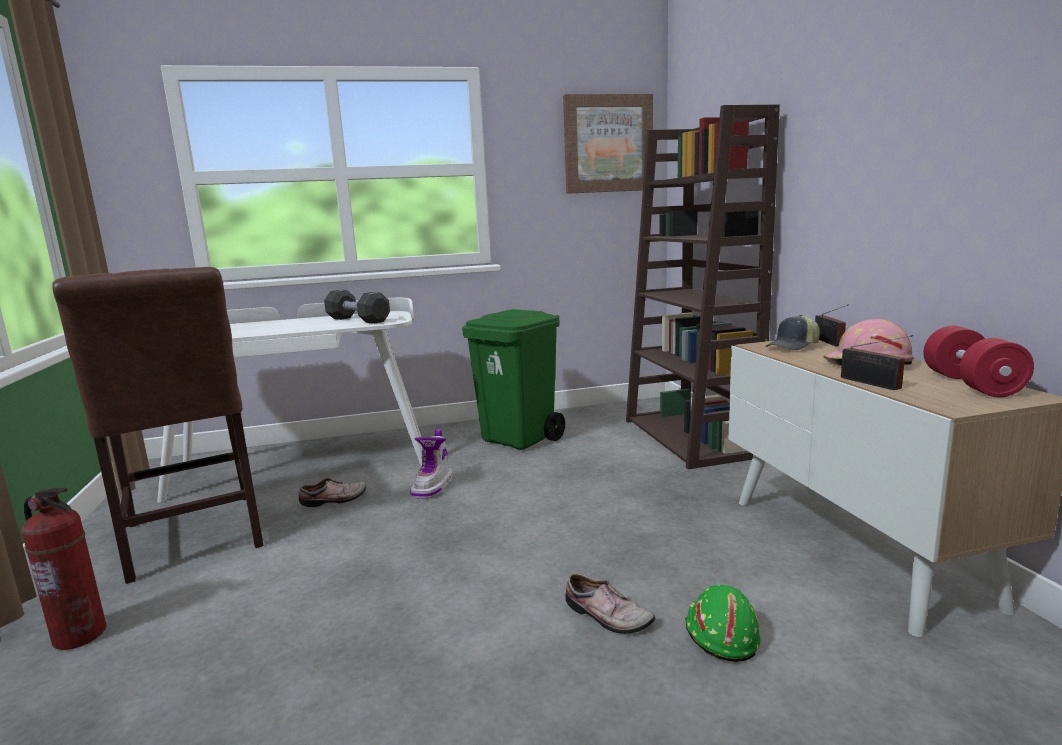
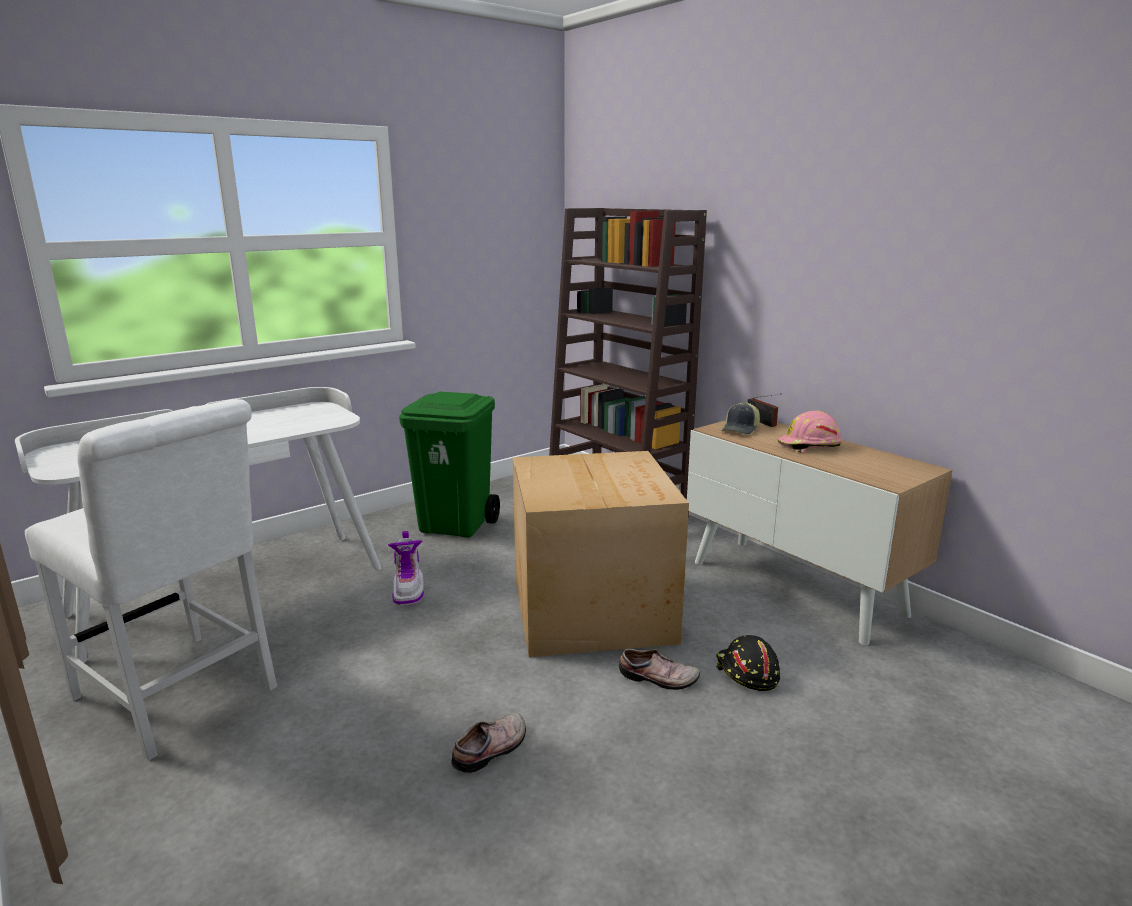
camera: 25 degrees left, 5 degrees up
(81, 635) = (157, 821): fire extinguisher -> none
(193, 539) = (180, 697): brown chair -> white chair
(334, 500) = (311, 623): shoe -> shoe (492, 750)
(358, 320) = (293, 420): black dumbbell -> none
(590, 530) = (593, 608): none -> cardboard box
(608, 144) = (513, 212): picture -> none
(719, 634) = (746, 673): green hard hat -> black hard hat
(872, 384) = (828, 466): radio -> none
(971, 384) = (887, 461): red dumbbell -> none

